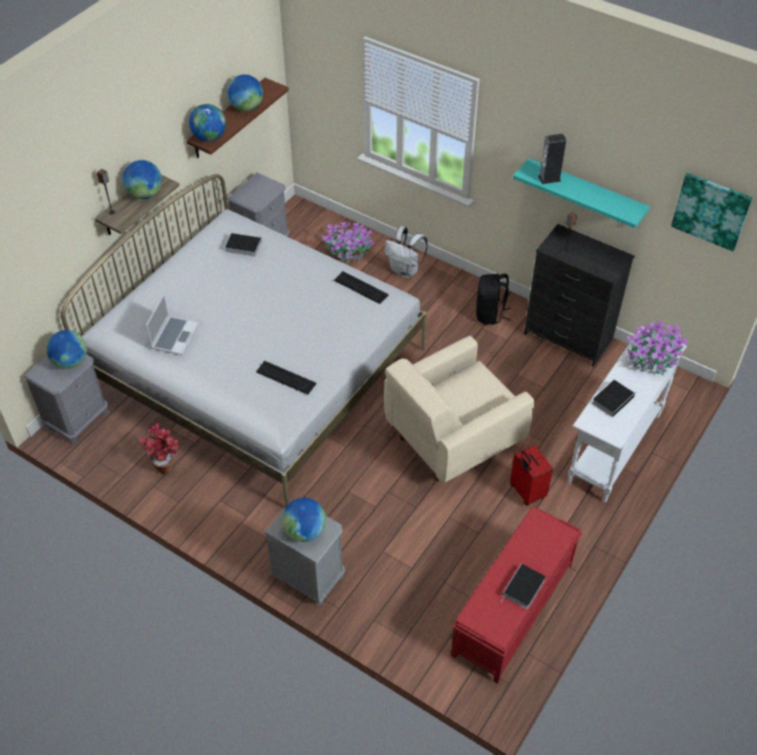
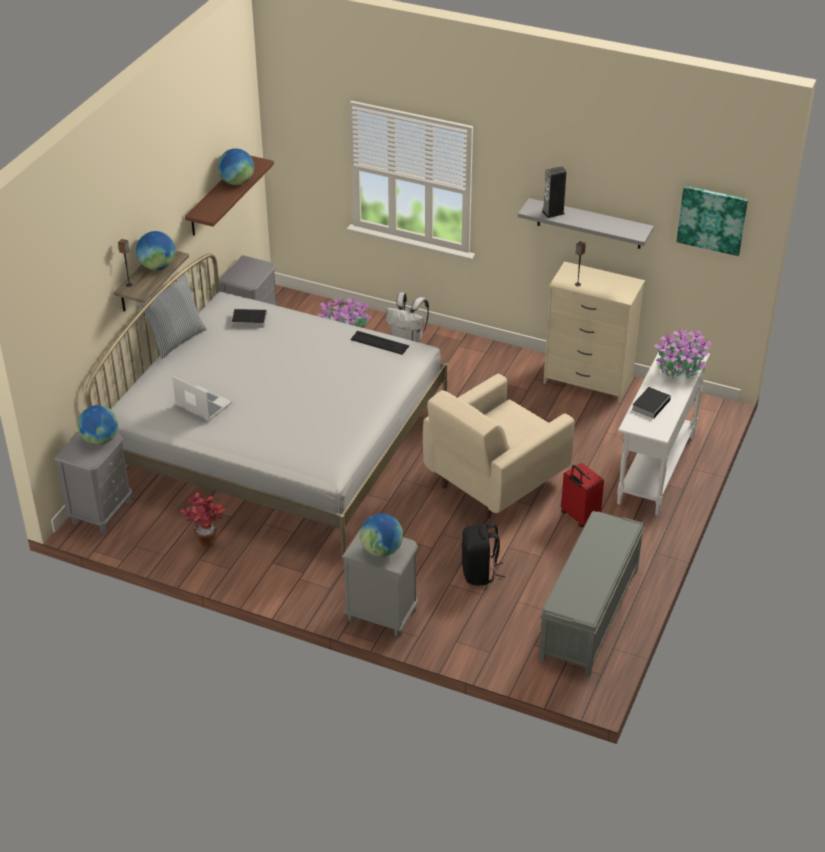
camera: 10 degrees left, 10 degrees down
(170, 259) = (176, 340): none -> pillow
(174, 336) = (202, 405): laptop -> laptop turned 60 degrees counterclockwise
(209, 137) = (208, 211): globe -> none
(286, 377) = (326, 427): keyboard -> none
(490, 314) = (505, 369): black backpack -> black backpack (480, 573)
(512, 610) = (589, 615): red bench -> grey bench
(523, 589) = (600, 576): book -> none
(567, 337) = (588, 380): black dresser -> beige dresser
(585, 193) = (589, 224): turquoise shelf -> grey shelf

